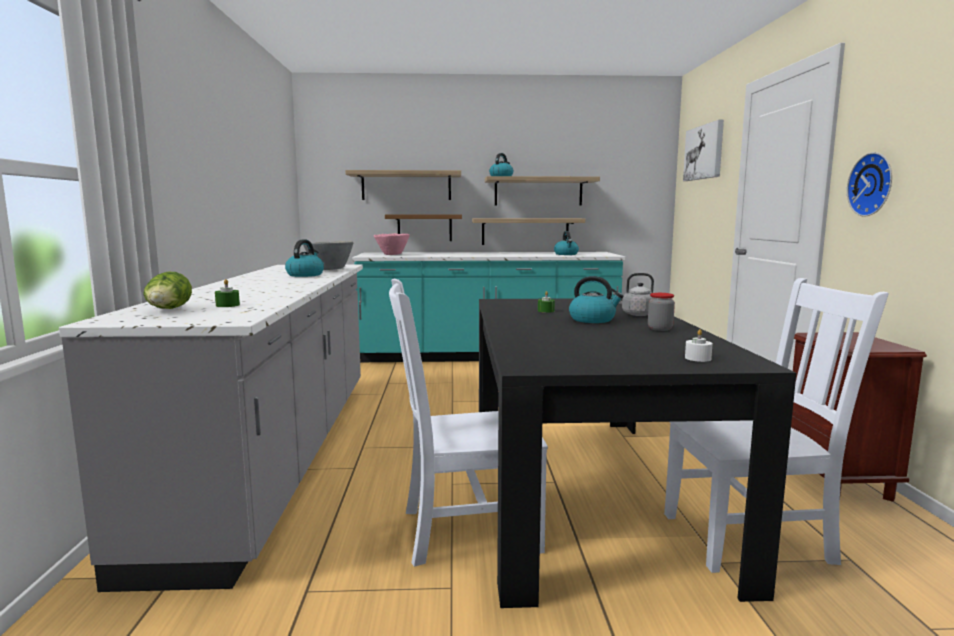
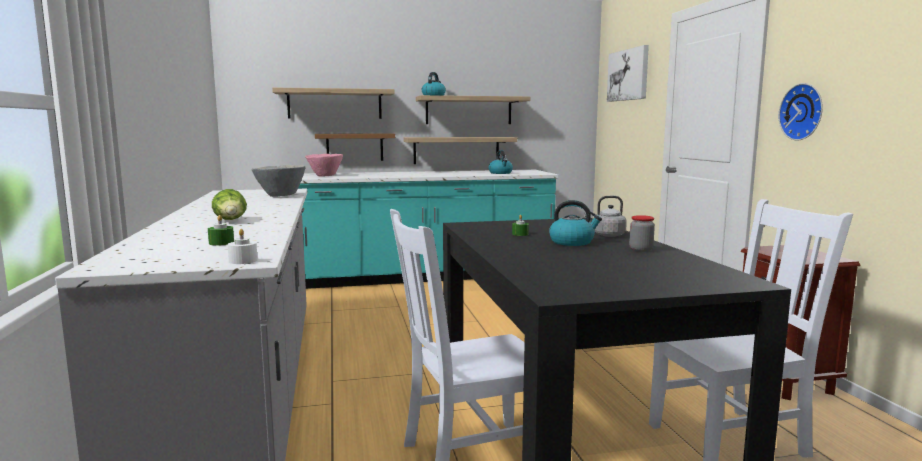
camera: 10 degrees left, 0 degrees up
(168, 310) = (161, 251): lettuce -> lettuce (231, 221)
(305, 275) = (261, 203): kettle -> none
(698, 358) = (699, 279): white candle -> white candle (243, 261)

